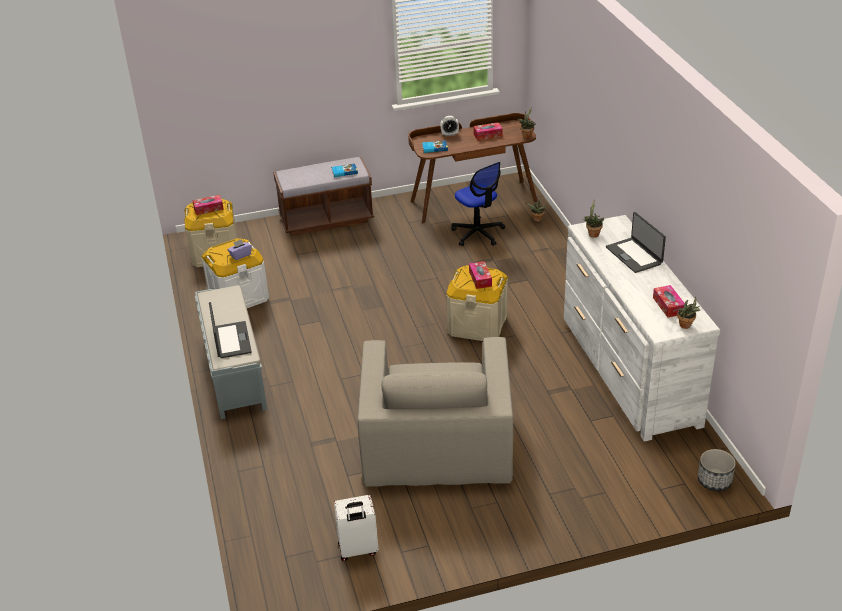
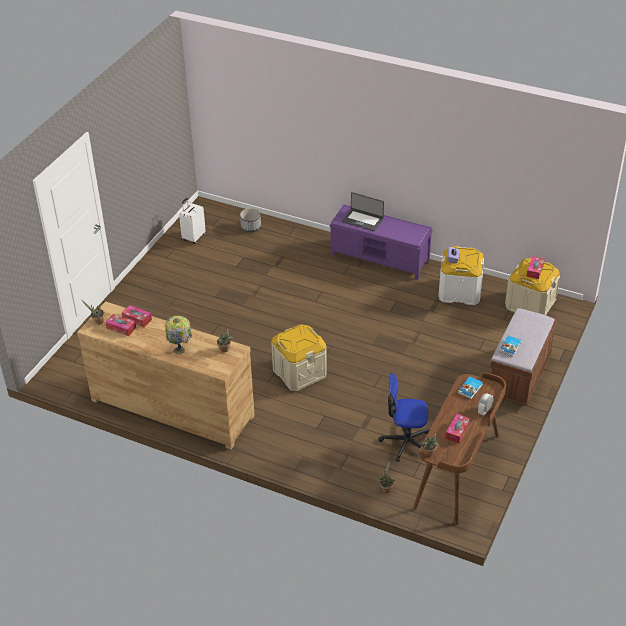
camera: 130 degrees right, 5 degrees up
(234, 371) = (380, 258): grey bench -> purple bench
(437, 440) = (225, 298): beige armchair -> none
(480, 279) = (295, 339): tissue box -> tissue box (137, 319)
(628, 370) = (172, 407): white dresser -> brown dresser
(634, 255) = (180, 350): laptop -> table lamp
(714, 480) = (59, 373): planter -> planter (251, 227)

